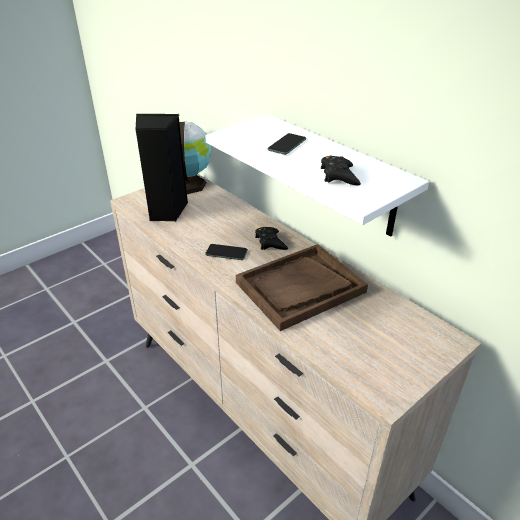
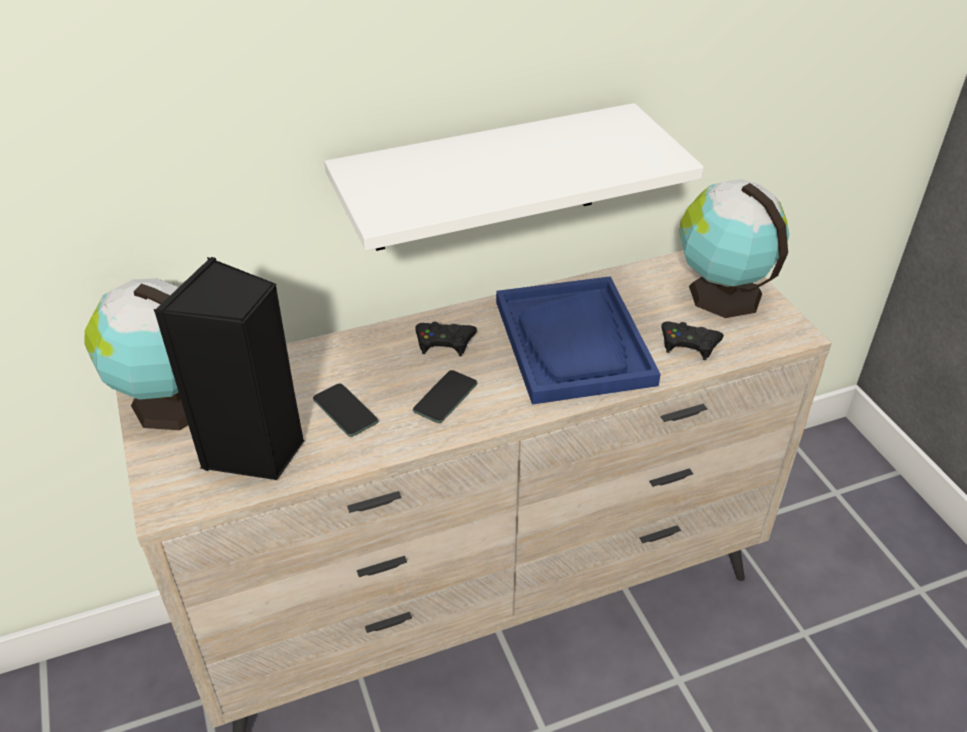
camera: 70 degrees left, 5 degrees up
(287, 144) = (464, 170): phone -> phone (345, 410)
(300, 288) = (573, 342): brown tray -> blue tray
(339, 175) = (591, 155): black game controller -> black game controller (689, 344)
(405, 348) = (721, 293): none -> globe

